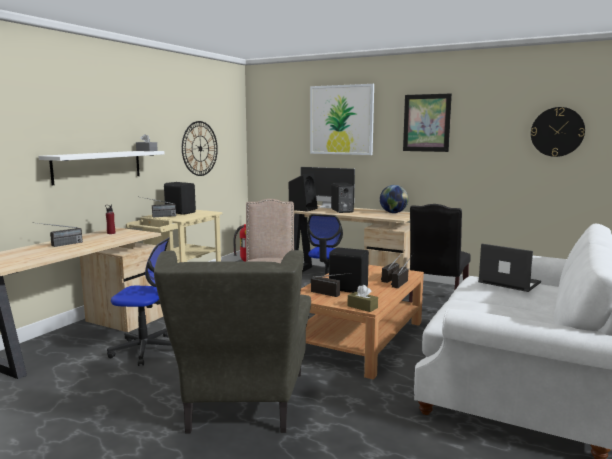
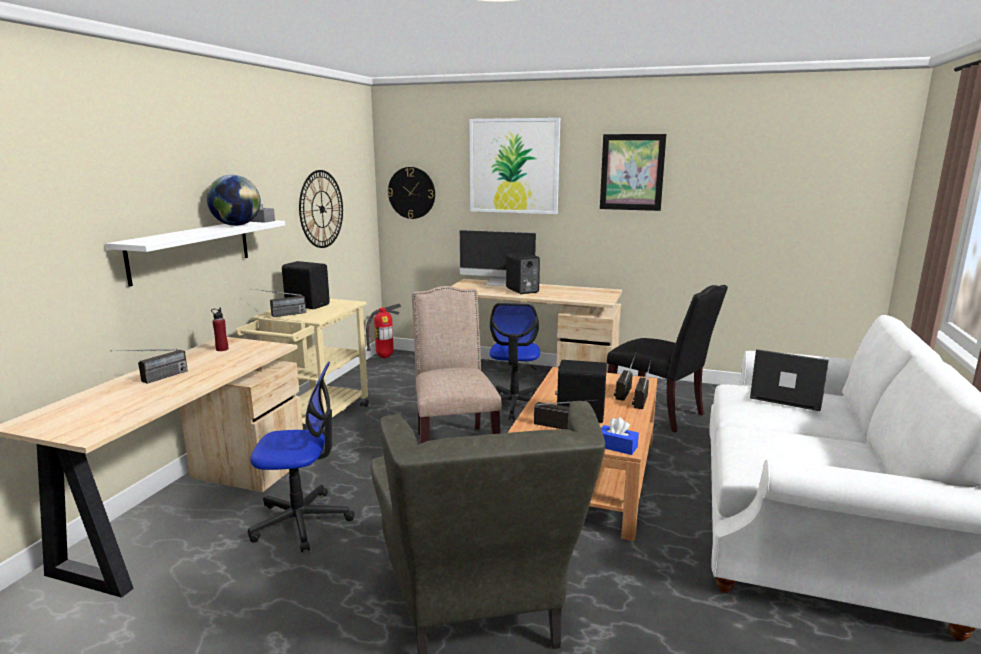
camera: 10 degrees left, 5 degrees up
(303, 209) = (468, 288): black speaker -> none
(362, 307) = (617, 447): brown tissue box -> blue tissue box
(393, 213) = (589, 291): globe -> globe (236, 225)
(436, 305) = (658, 413): black chair -> black chair turned 60 degrees counterclockwise
(557, 132) = (801, 186): wall clock -> wall clock (411, 193)

